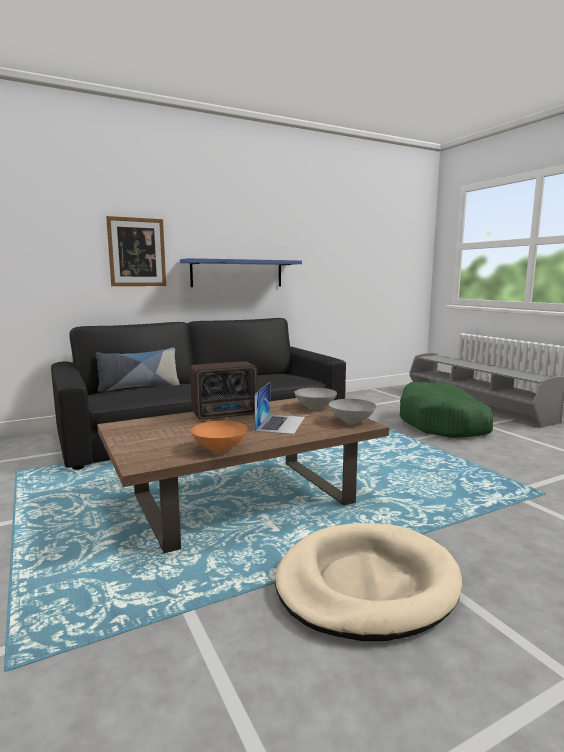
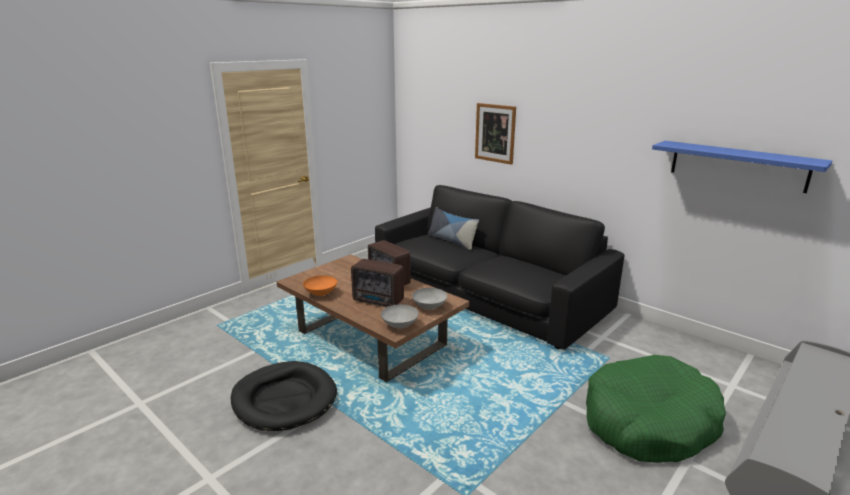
camera: 70 degrees right, 10 degrees up
(237, 273) = (577, 163): blue shelf -> blue shelf (737, 165)
(280, 424) = (379, 301): laptop -> radio
(366, 584) = (284, 399): beige dog bed -> black dog bed

